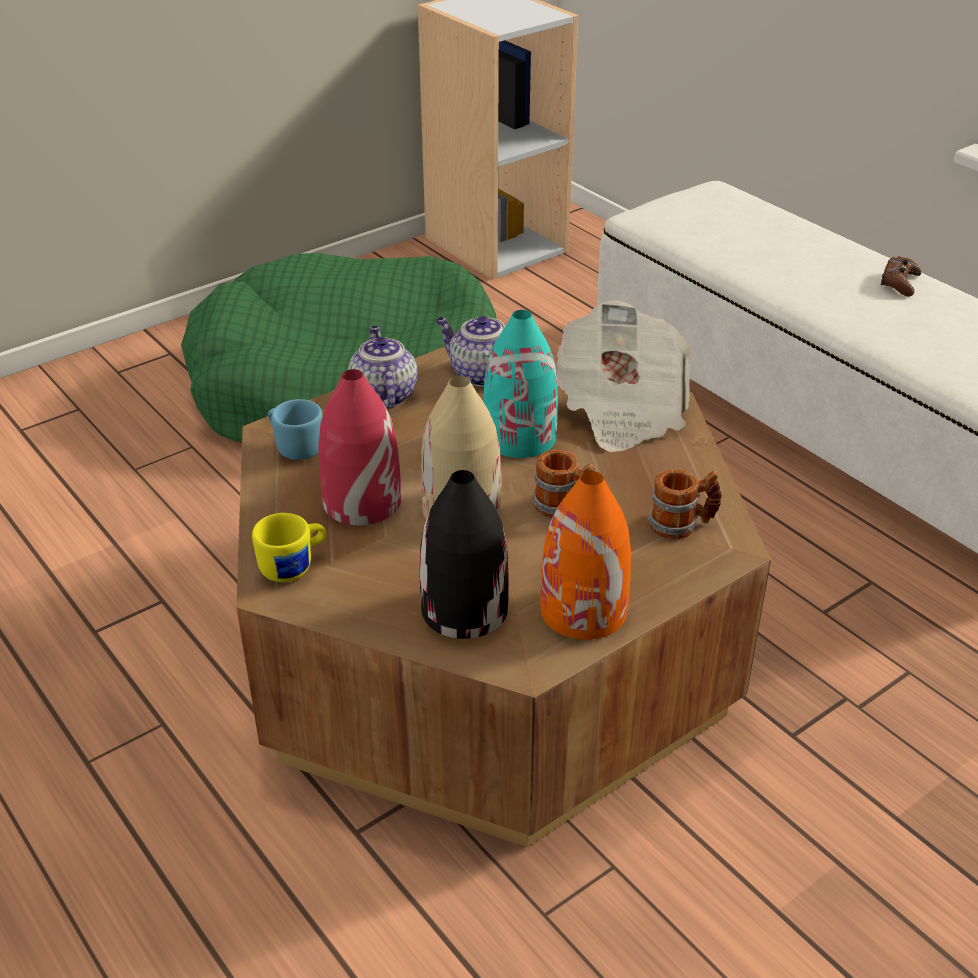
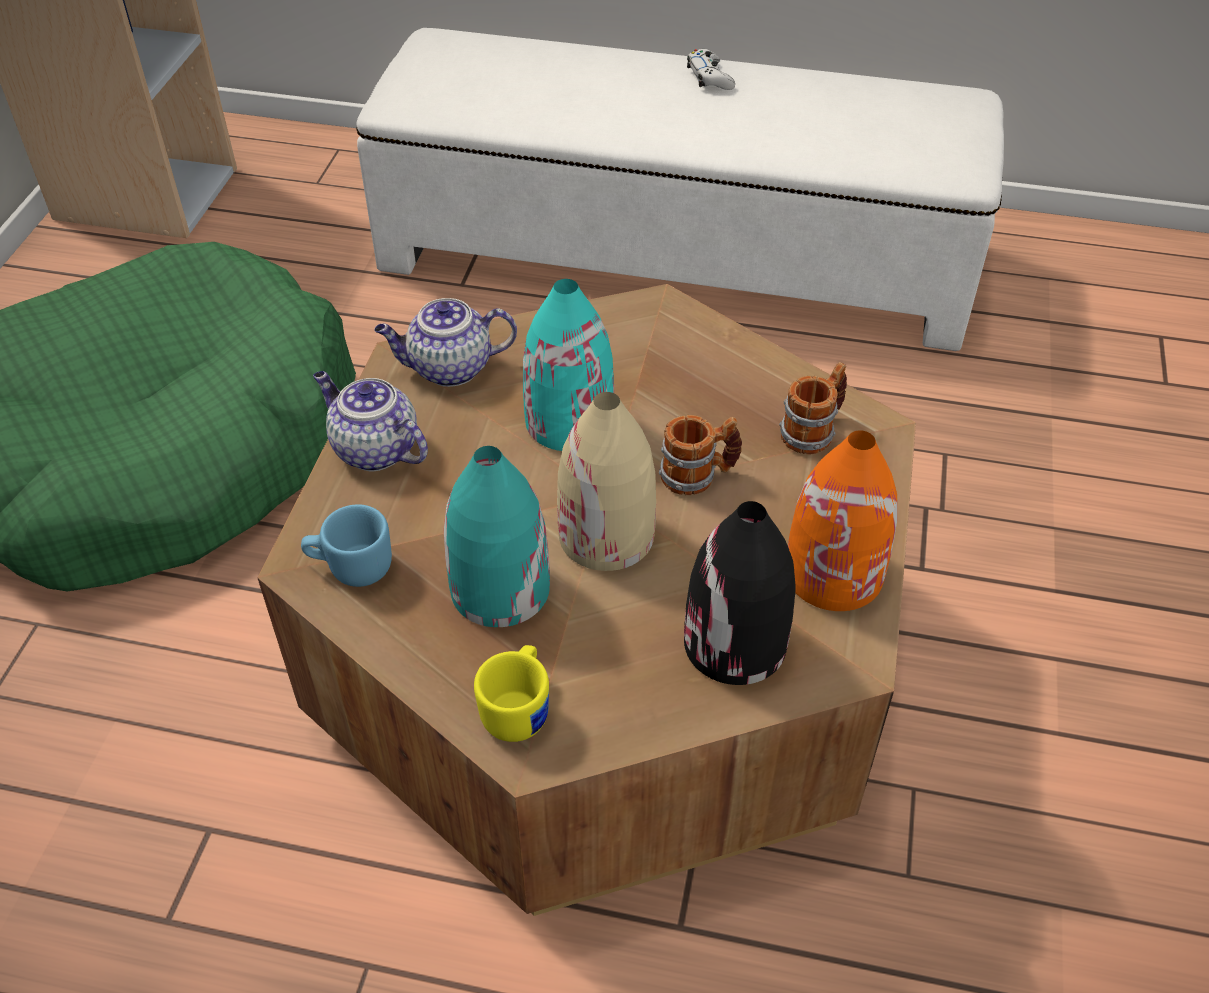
camera: 40 degrees left, 10 degrees up
(361, 501) = (499, 589): red vase -> turquoise vase
(620, 410) = (627, 337): newspaper -> none
(899, 282) = (709, 77): brown game controller -> white game controller

